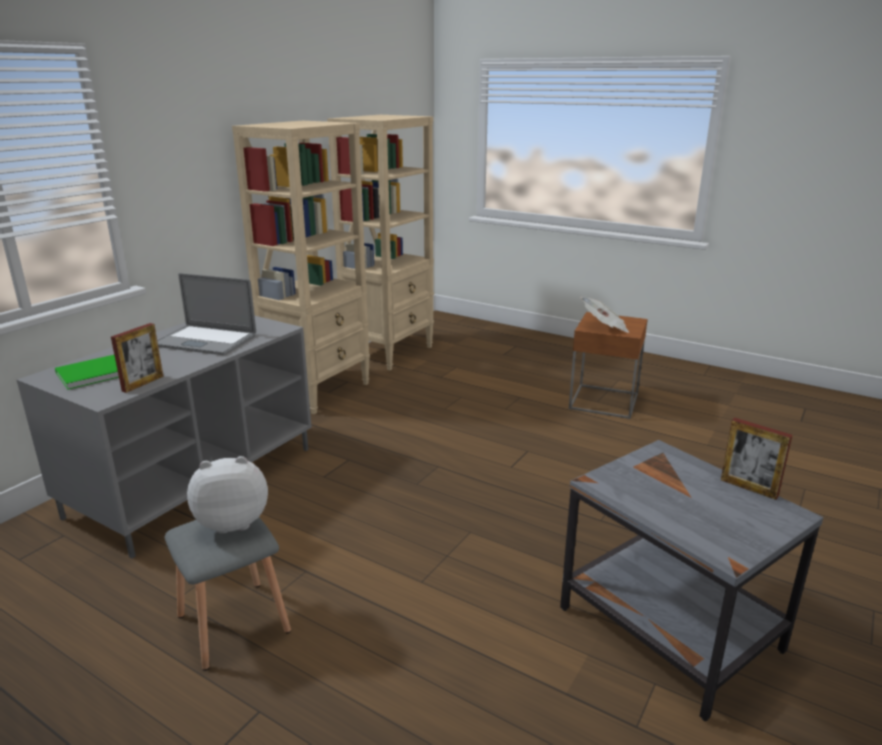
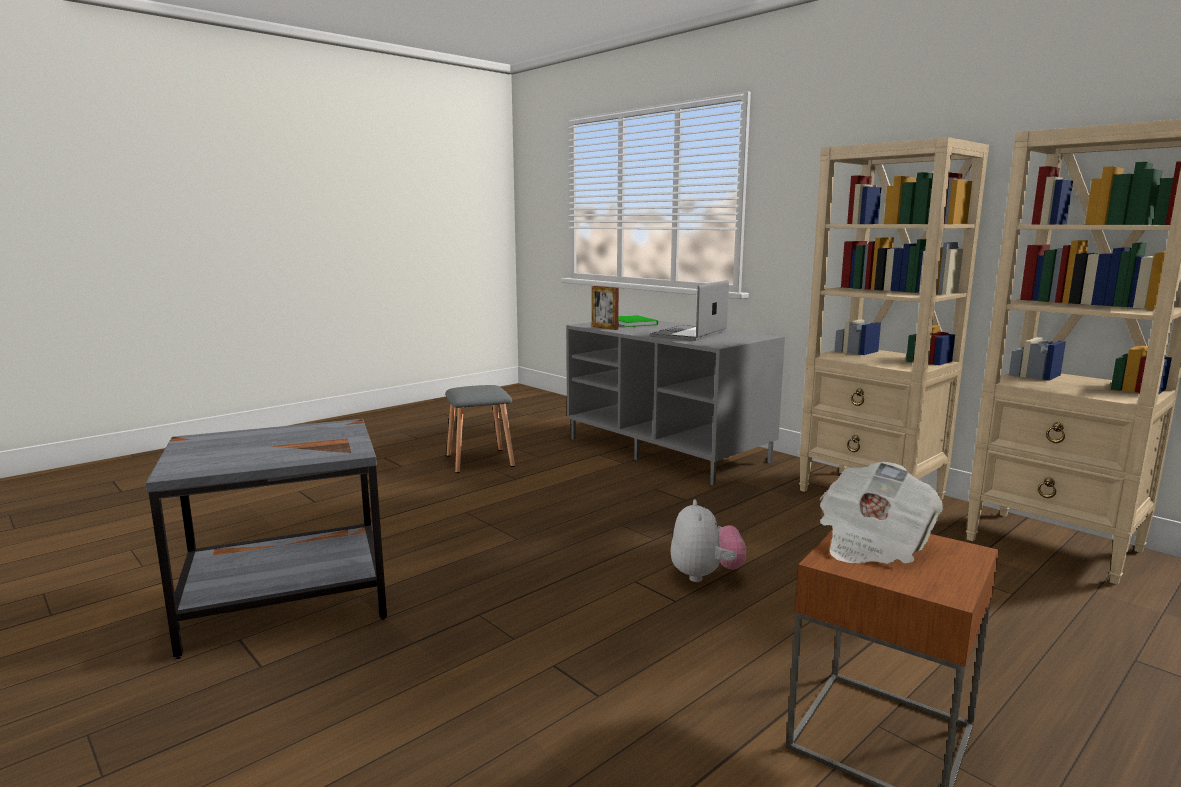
camera: 105 degrees right, 10 degrees down
(233, 521) = (484, 390): plush toy -> plush toy (705, 575)
(748, 488) = (237, 468): picture frame -> none

